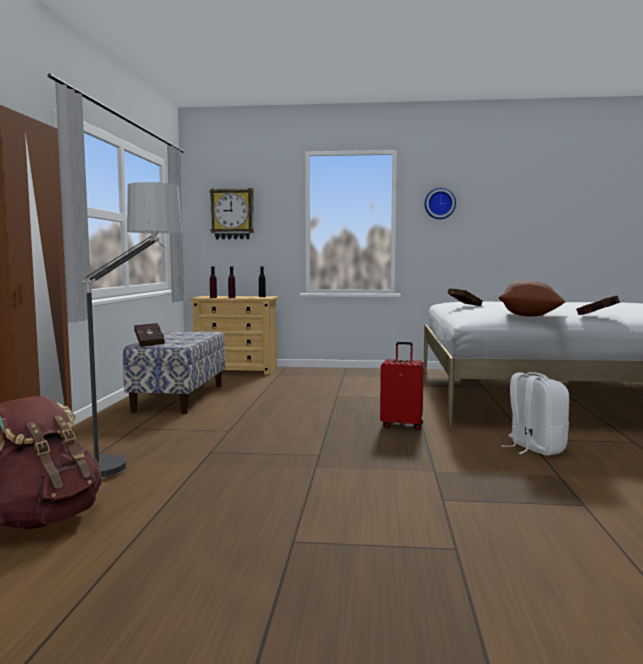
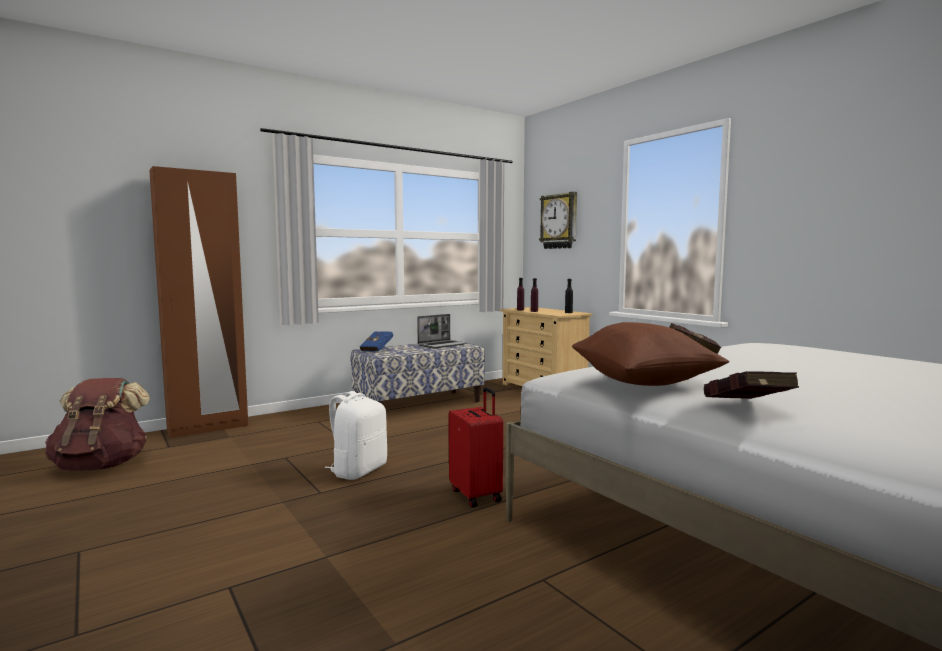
camera: 50 degrees right, 0 degrees up
(129, 457) = (246, 442): floor lamp -> none
(149, 343) = (378, 349): red book -> blue book
(185, 334) = (442, 345): none -> laptop
(439, 203) = (789, 189): wall clock -> none
(534, 448) = (501, 595): white backpack -> white backpack (358, 471)

